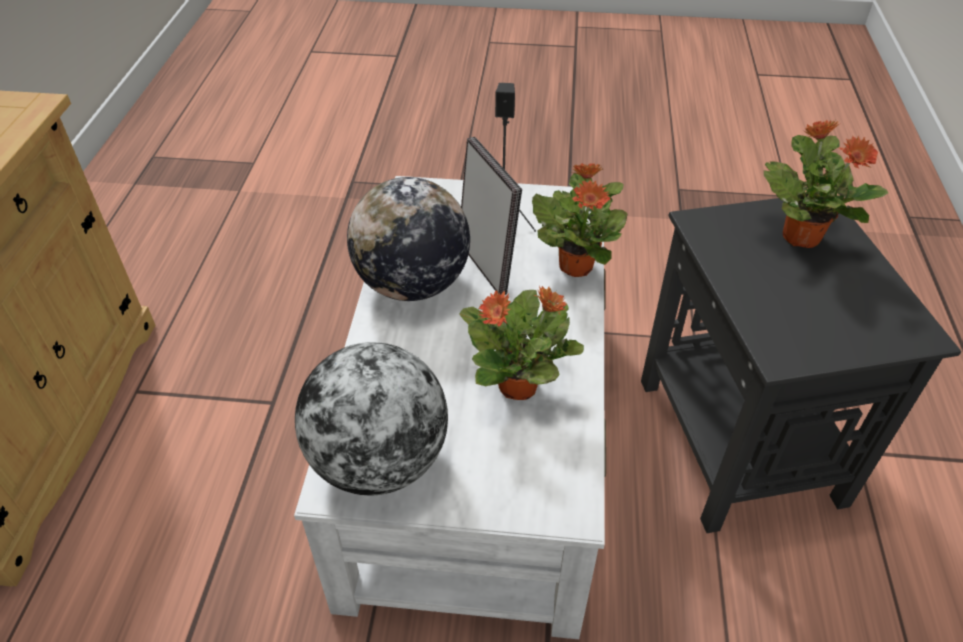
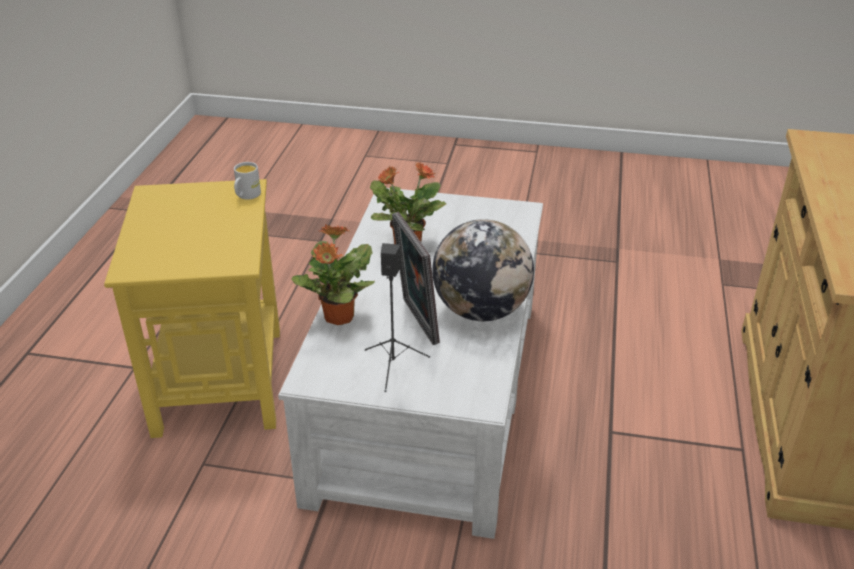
camera: 175 degrees left, 10 degrees down
(379, 461) = (497, 217): globe -> none
(737, 437) = (219, 381): black side table -> yellow side table
(769, 335) = (246, 196): none -> white mug
(800, 236) = (168, 249): potted plant -> none

